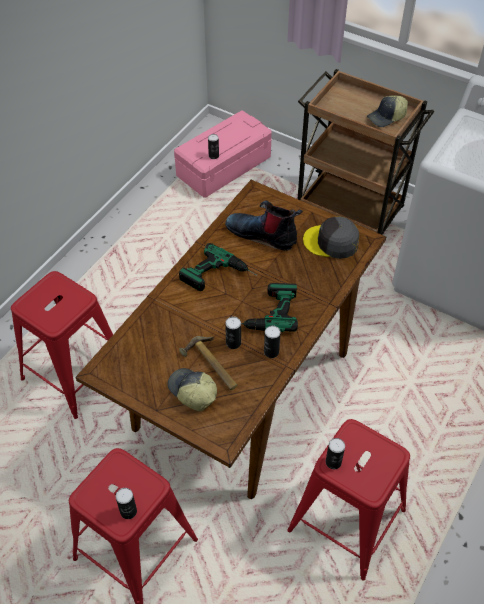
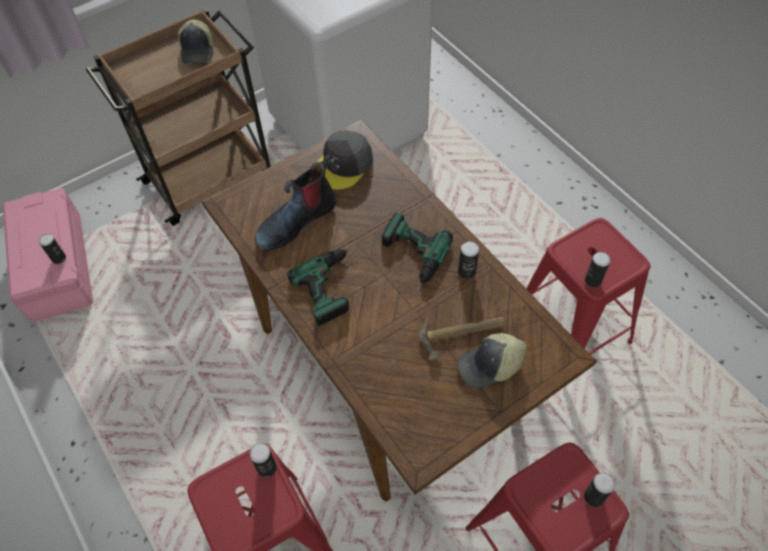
camera: 65 degrees left, 5 degrees up
(233, 343) = (439, 303): can -> can (267, 468)

